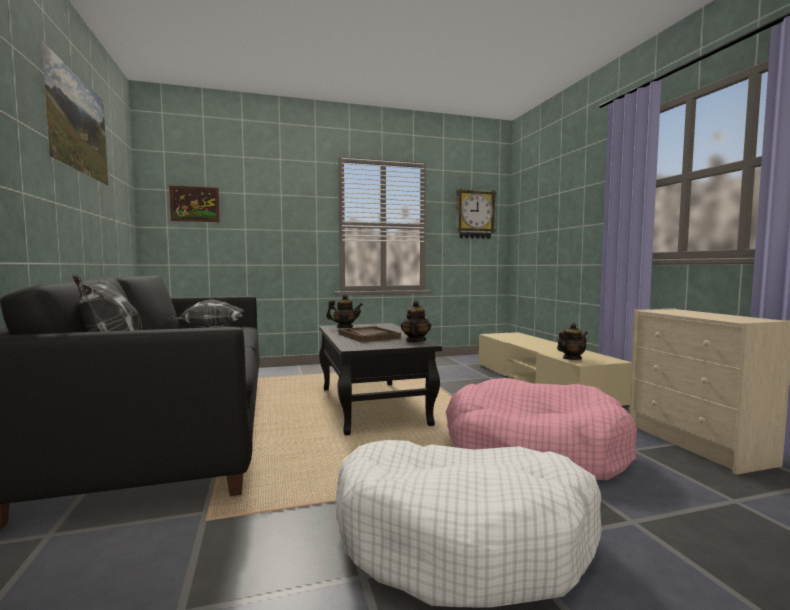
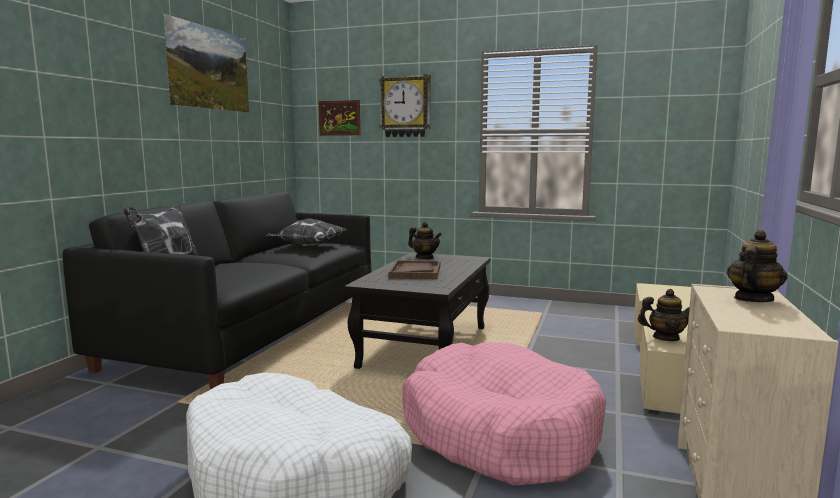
camera: 35 degrees right, 5 degrees up
(415, 341) = (439, 284): teapot -> teapot (752, 299)
(474, 214) = (672, 111): wall clock -> wall clock (406, 106)

